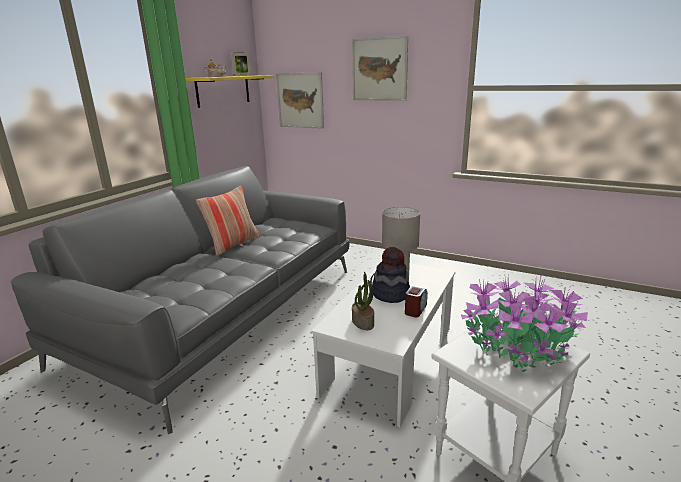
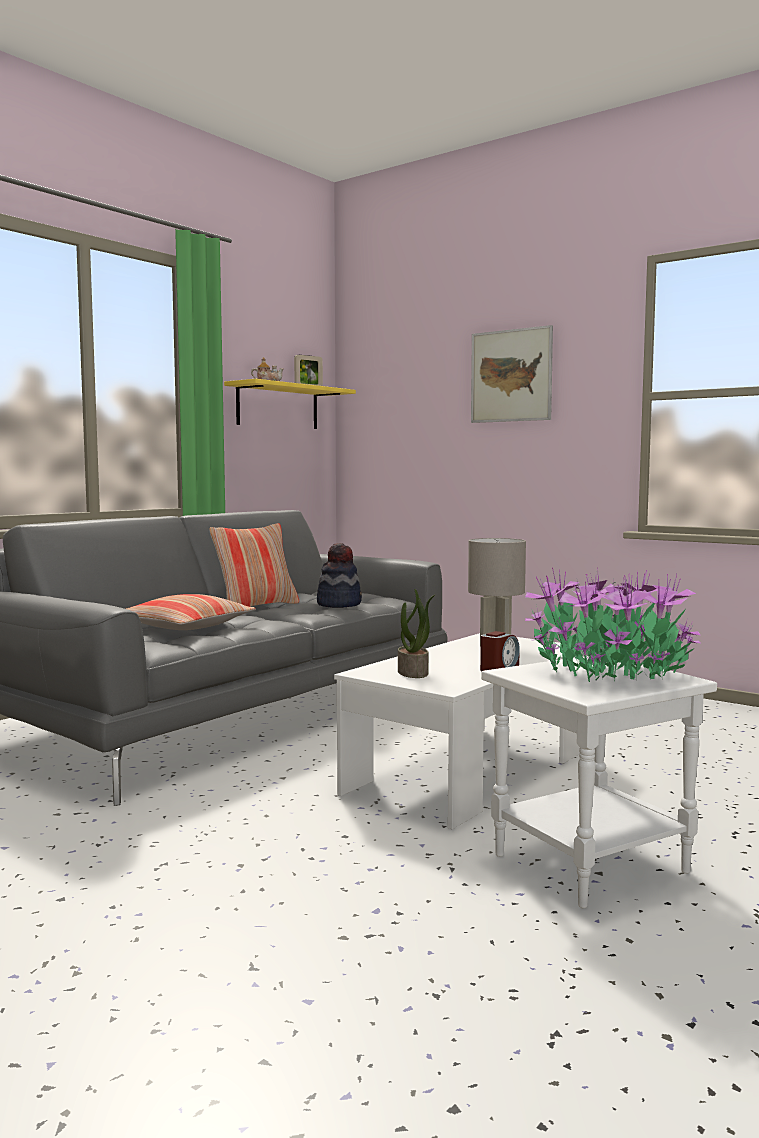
camera: 10 degrees right, 15 degrees down
(192, 280) = (185, 627): none -> pillow
(300, 100) = (393, 427): picture -> none
(390, 294) = (470, 656): hat -> hat (339, 604)

